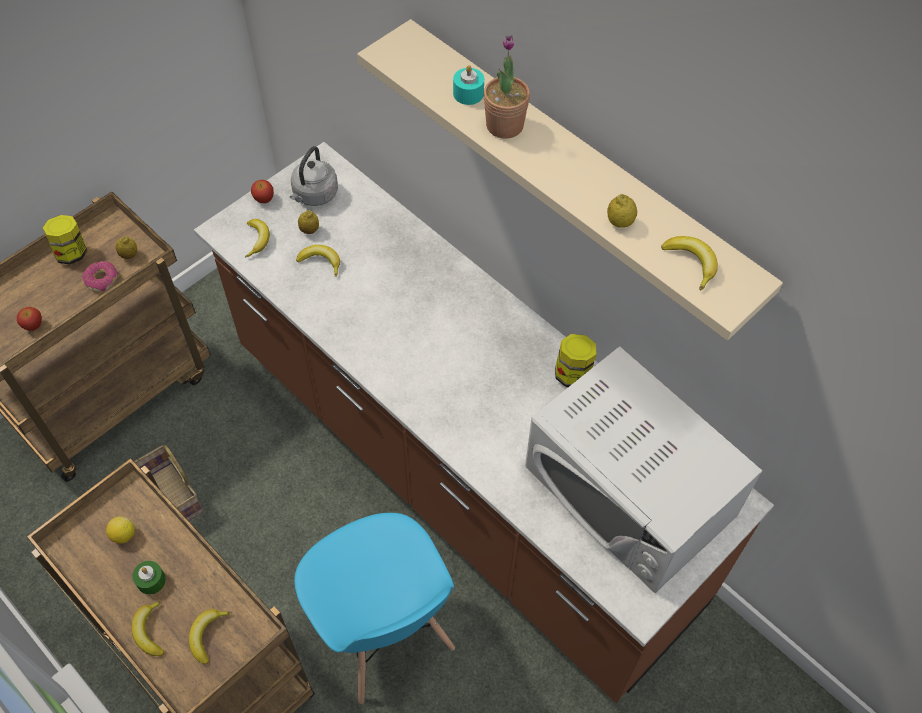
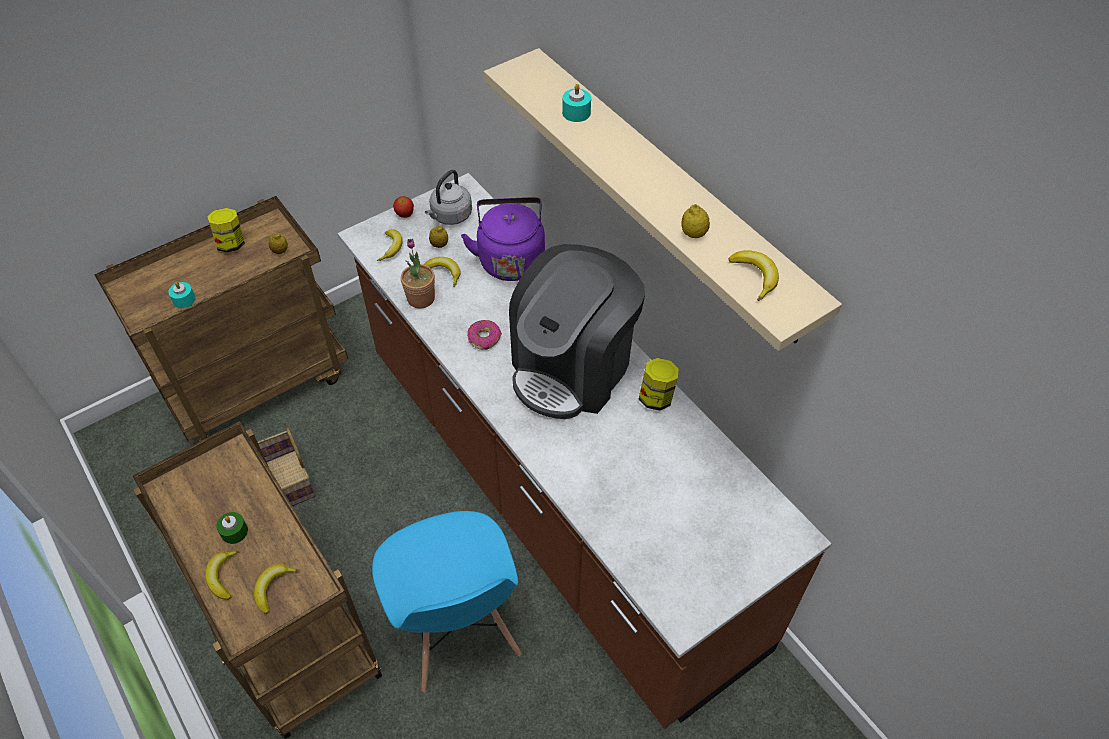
camera: 10 degrees right, 5 degrees down
(33, 325) = (184, 300): apple -> turquoise candle
(102, 279) = (252, 269): donut -> donut (484, 338)
(123, 535) = (219, 488): lemon -> none
(390, 237) = (510, 259): none -> purple kettle
(480, 352) = (573, 367): none -> coffee machine
(504, 125) = (603, 142): potted plant -> potted plant (421, 298)
(630, 491) = (691, 510): white microwave -> none

